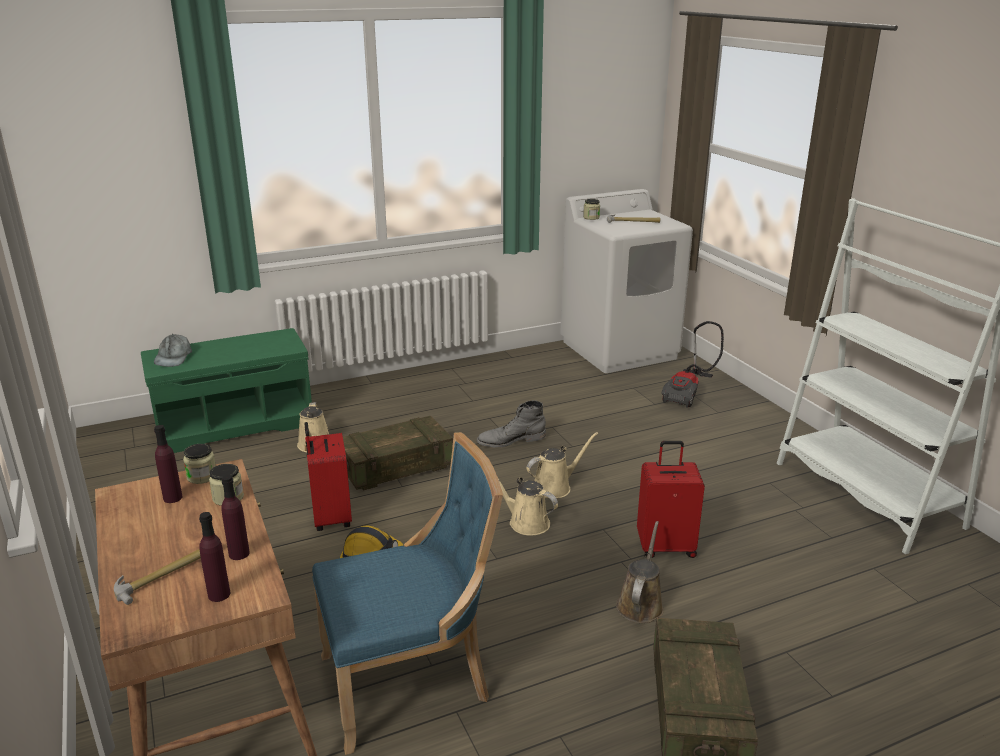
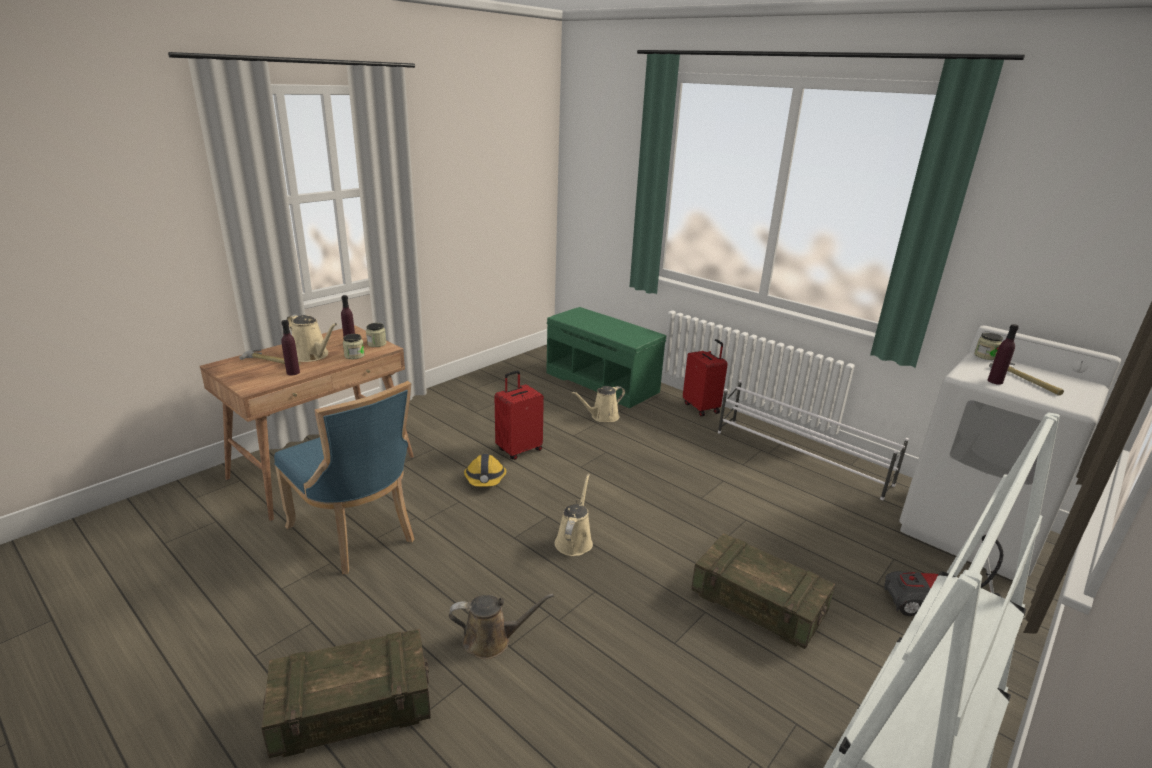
camera: 65 degrees right, 0 degrees up
(173, 357) = (580, 316): grey cap -> none
(219, 594) = (251, 377): purple bottle -> purple bottle (995, 381)
(396, 468) = (602, 457): crate -> crate (757, 604)
(485, 372) = (801, 458): none -> white shoe rack
(511, 440) = (697, 501): grey boot -> none
(555, 487) = (642, 545): beige watering can -> beige watering can (312, 356)
(665, 546) = (593, 643): red suitcase -> red suitcase (701, 408)

